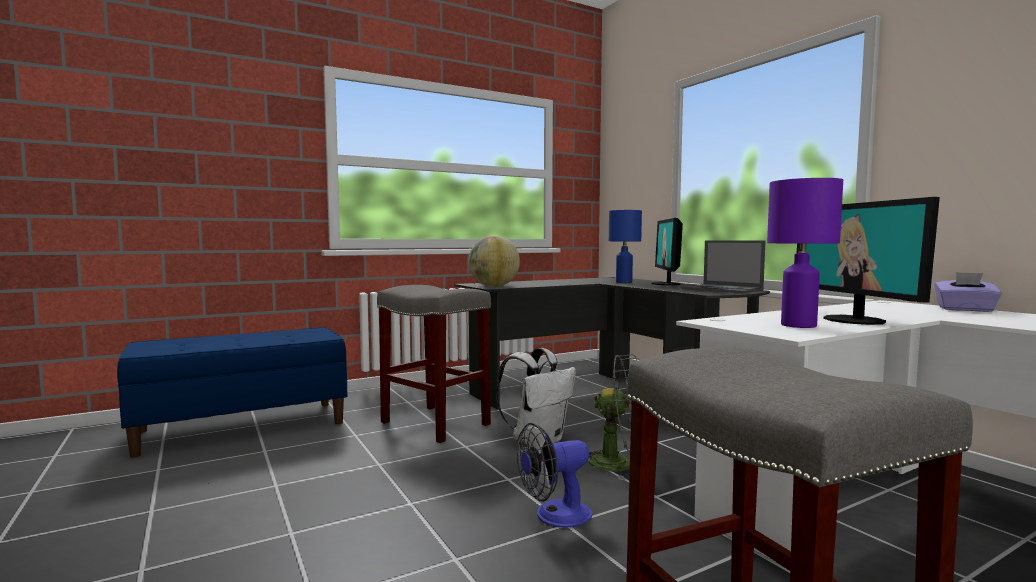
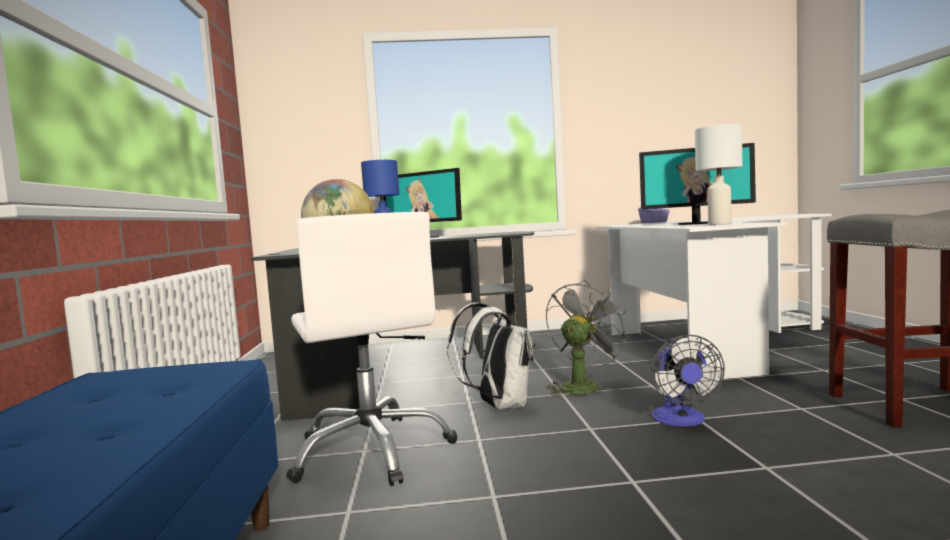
camera: 65 degrees left, 0 degrees up
(433, 423) = (372, 451): grey stool -> white office chair
(723, 289) = (493, 233): laptop -> none
(799, 325) = (719, 224): purple table lamp -> white table lamp

